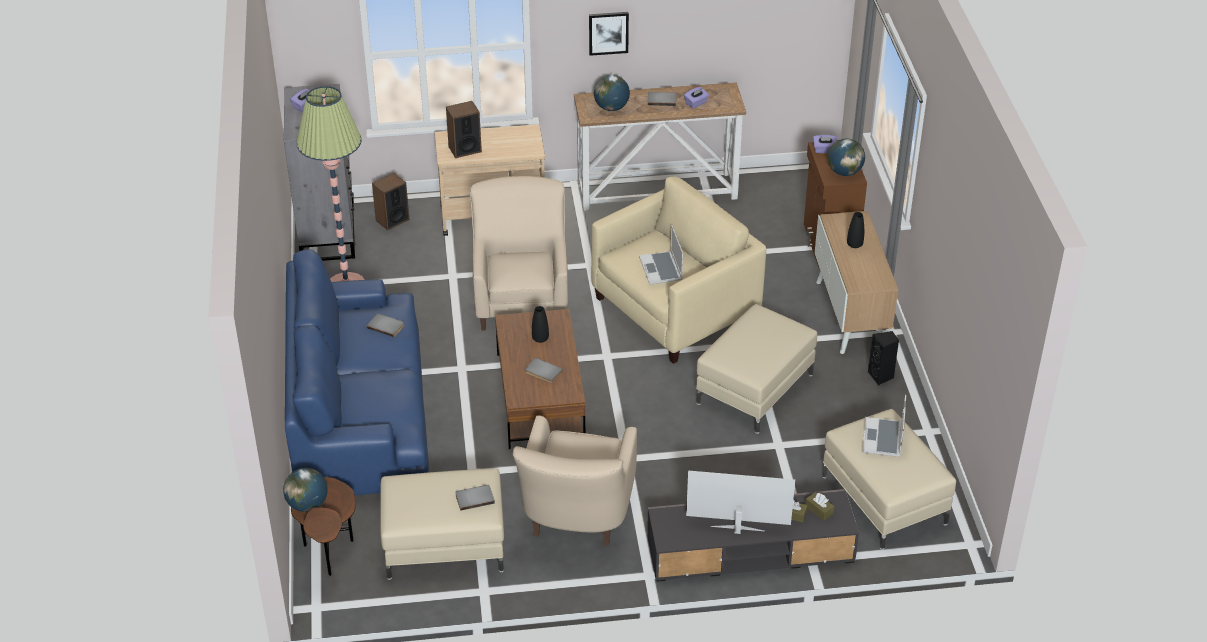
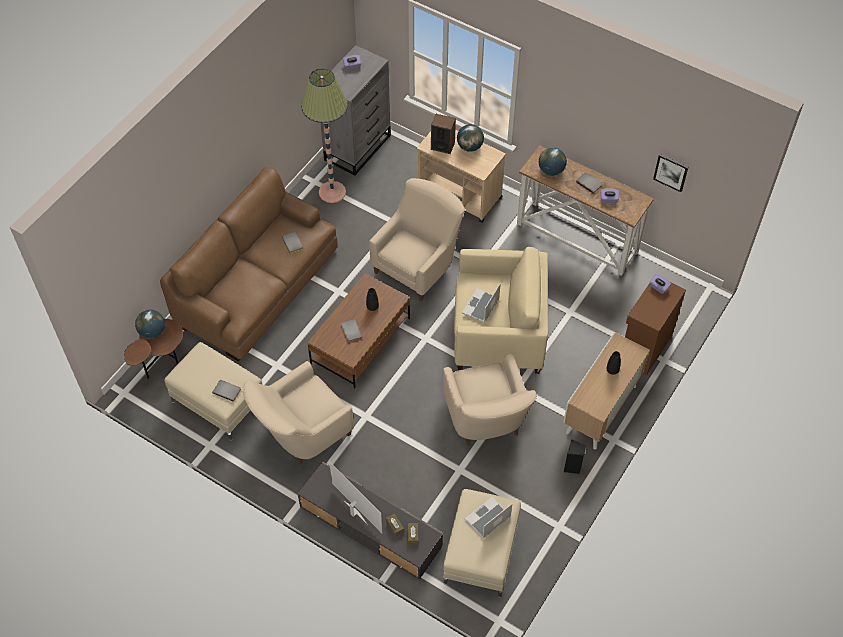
camera: 40 degrees right, 15 degrees up
(360, 415) = (257, 286): blue sofa -> brown sofa
(392, 220) = (401, 161): speaker -> none
(608, 32) = (569, 119): picture -> picture (671, 172)
(755, 389) = (486, 422): beige ottoman -> beige armchair
(844, 172) = (652, 313): globe -> globe (469, 146)

